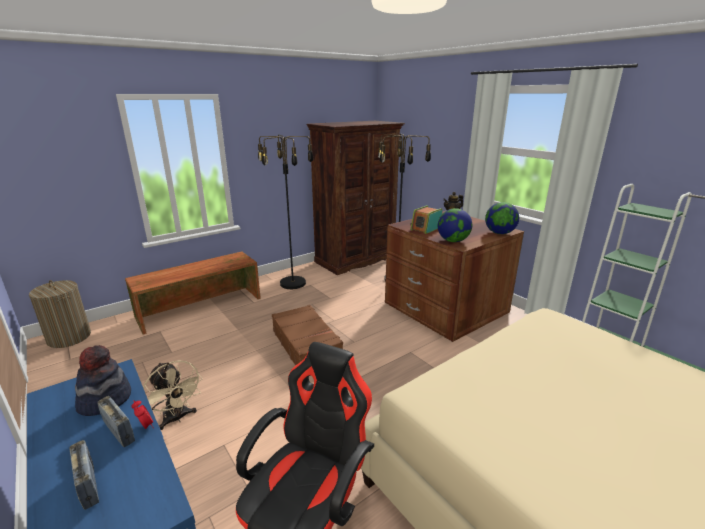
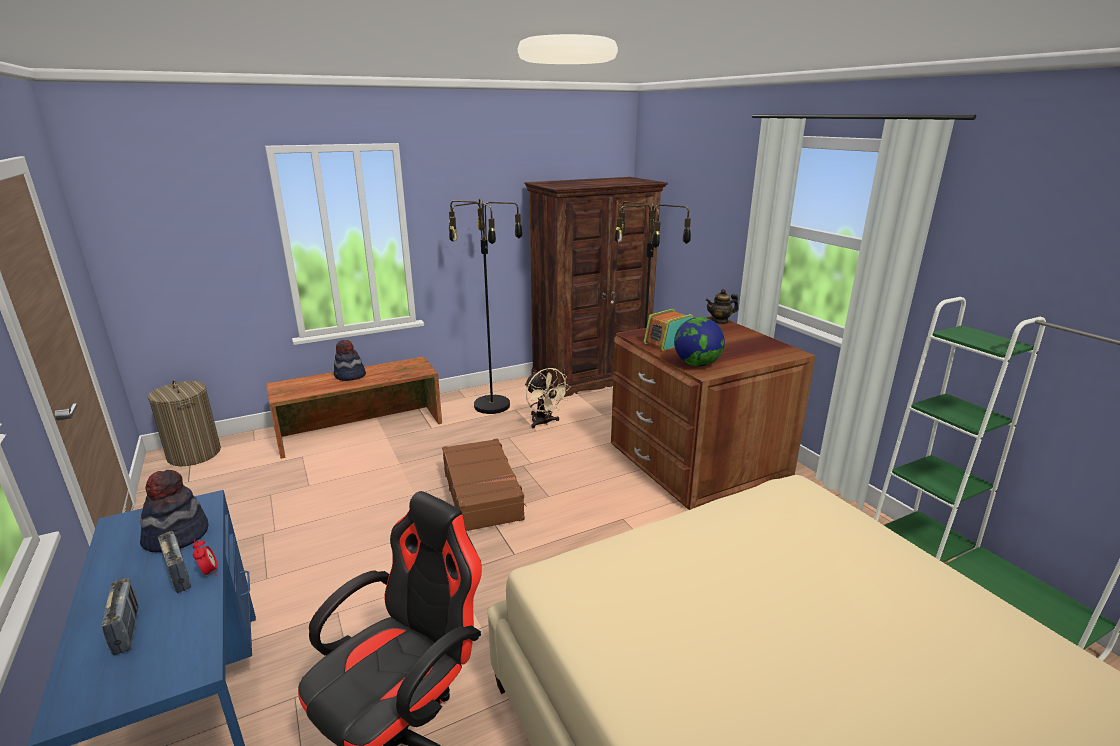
camera: 10 degrees right, 0 degrees up
(177, 418) = (292, 571): beige fan -> beige fan (544, 423)
(190, 268) = (350, 376): none -> hat
(499, 233) = (775, 356): globe -> none

